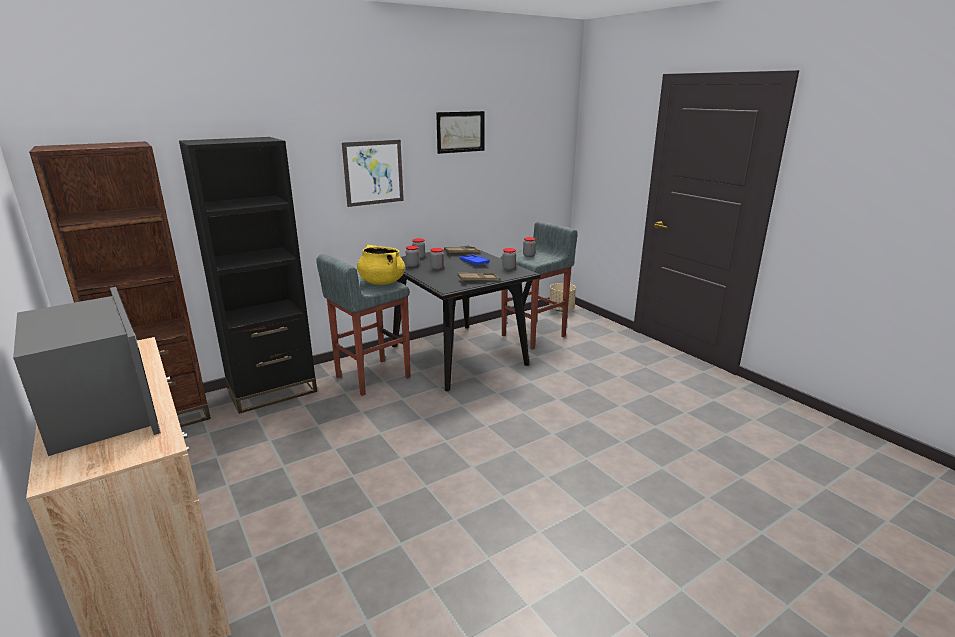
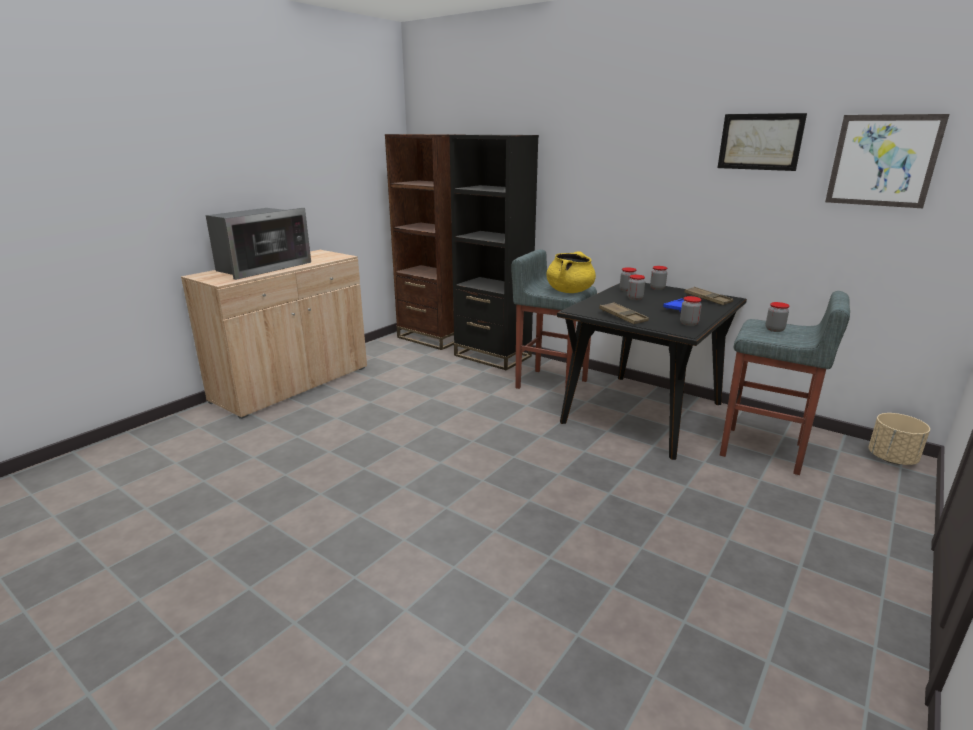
camera: 70 degrees right, 0 degrees up
(373, 172) = (632, 181): picture -> picture (883, 161)

